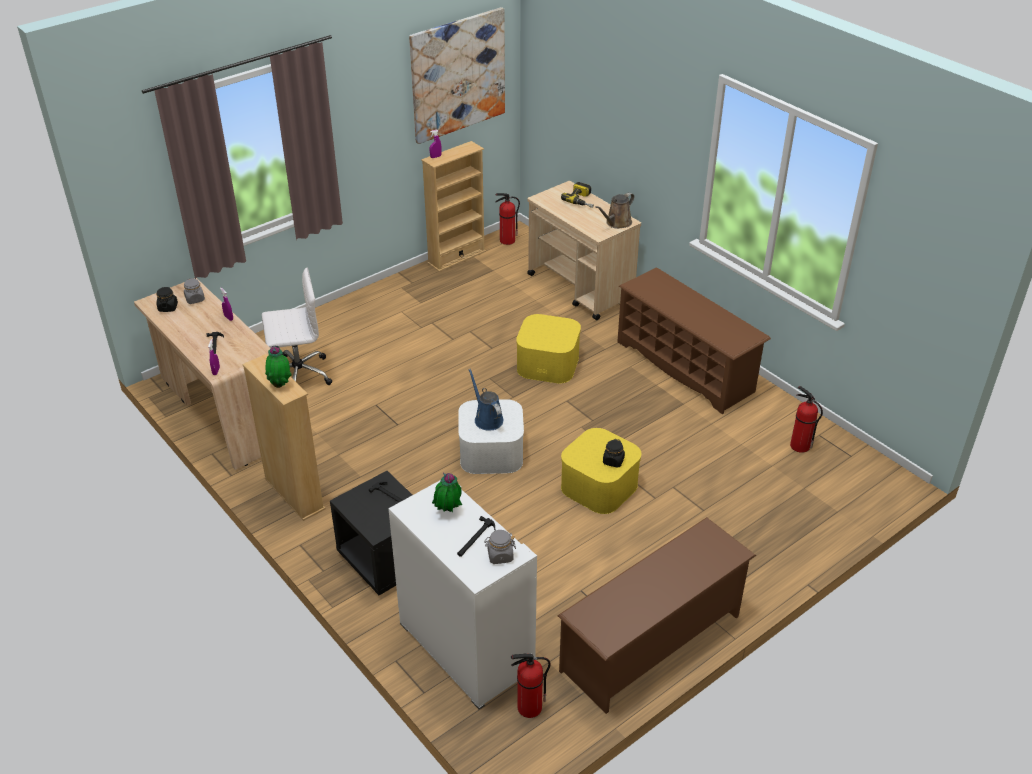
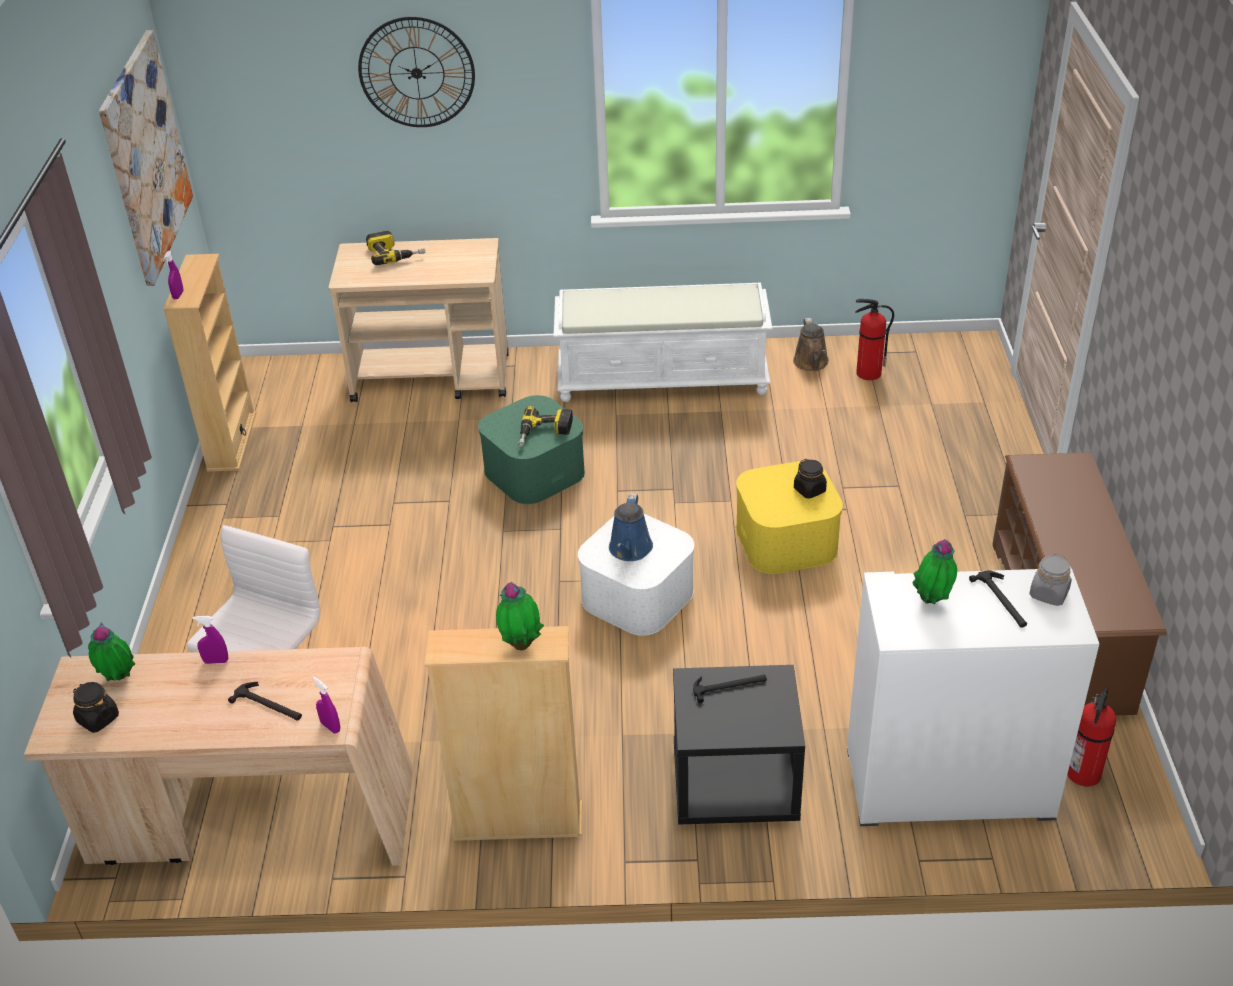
camera: 50 degrees left, 0 degrees up
(195, 299) = (118, 679): grey jar -> potted plant
(487, 418) = (630, 550): blue watering can -> blue watering can turned 90 degrees counterclockwise
(507, 241) = (260, 386): fire extinguisher -> none
(547, 341) = (544, 434): none -> power drill
(548, 363) = (534, 471): yellow storage box -> green storage box
(617, 223) = (475, 253): brown watering can -> brown watering can (812, 363)
(625, 95) = (416, 72): none -> wall clock
(685, 367) = (664, 378): brown shoe rack -> white bench

